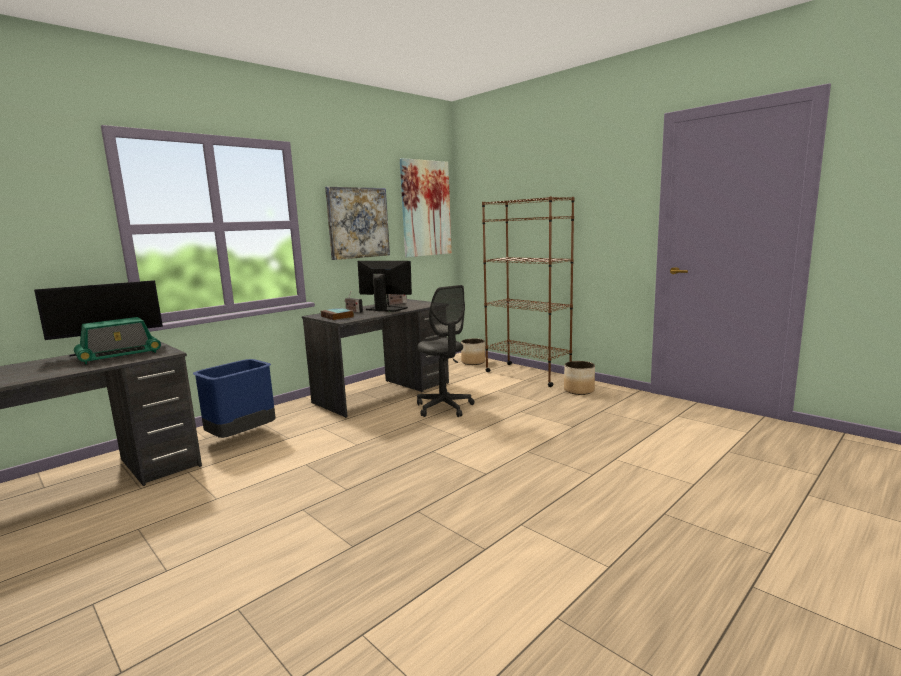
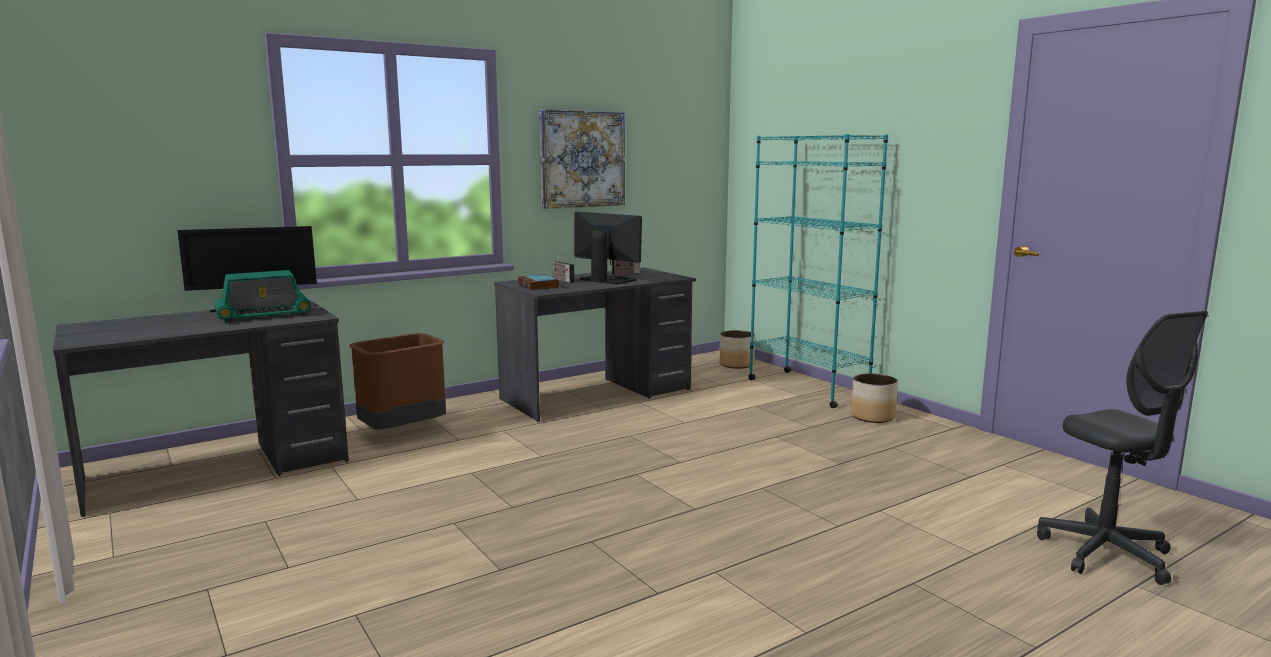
camera: 10 degrees right, 0 degrees up
(242, 437) = (403, 432): blue trash can -> brown trash can
(425, 208) = (683, 141): picture -> none
(444, 408) = (672, 422): grey office chair -> grey office chair (1106, 554)
(527, 374) = (808, 388): brown bookcase -> turquoise bookcase

